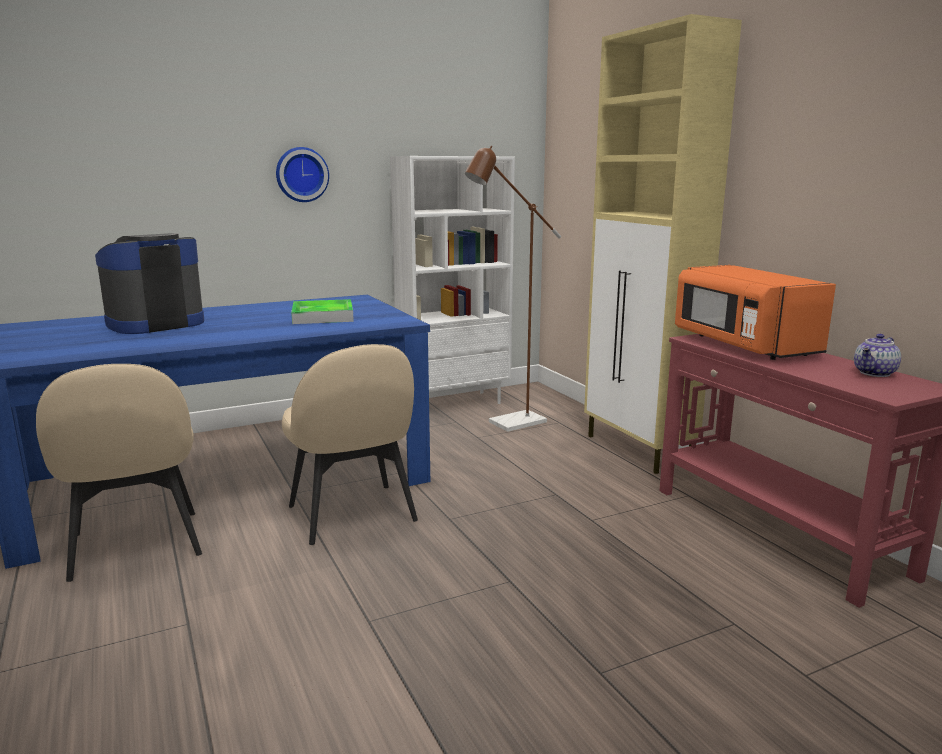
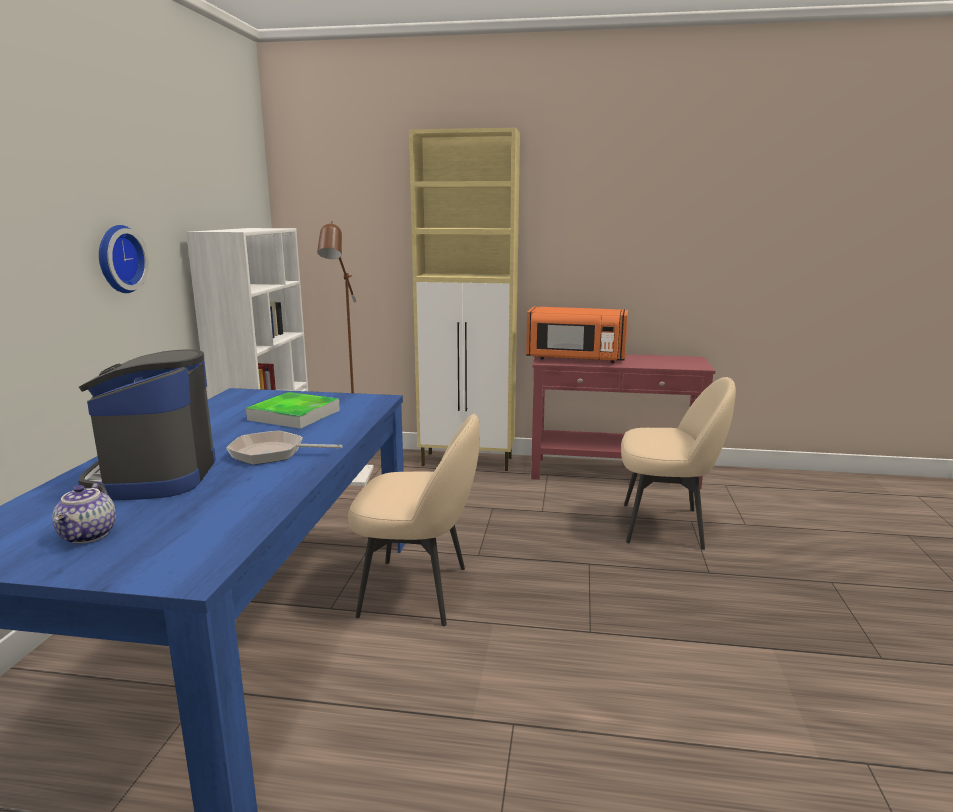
camera: 55 degrees left, 0 degrees up
(136, 547) = (318, 732): beige chair -> beige chair (665, 526)
(226, 331) = (272, 453): none -> frying pan
(875, 373) = (662, 358): teapot -> teapot (89, 535)

